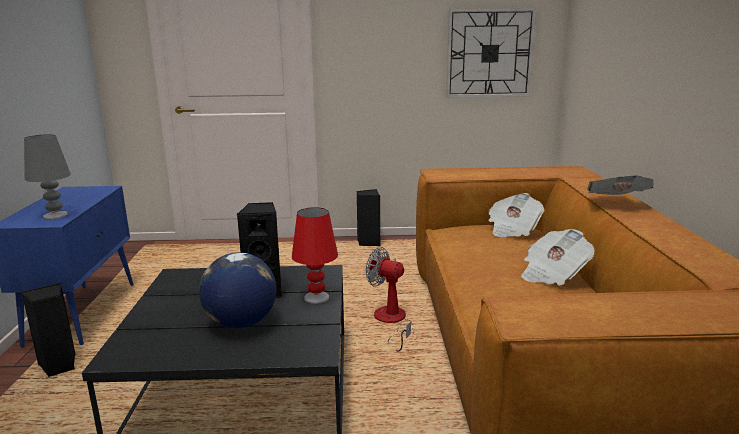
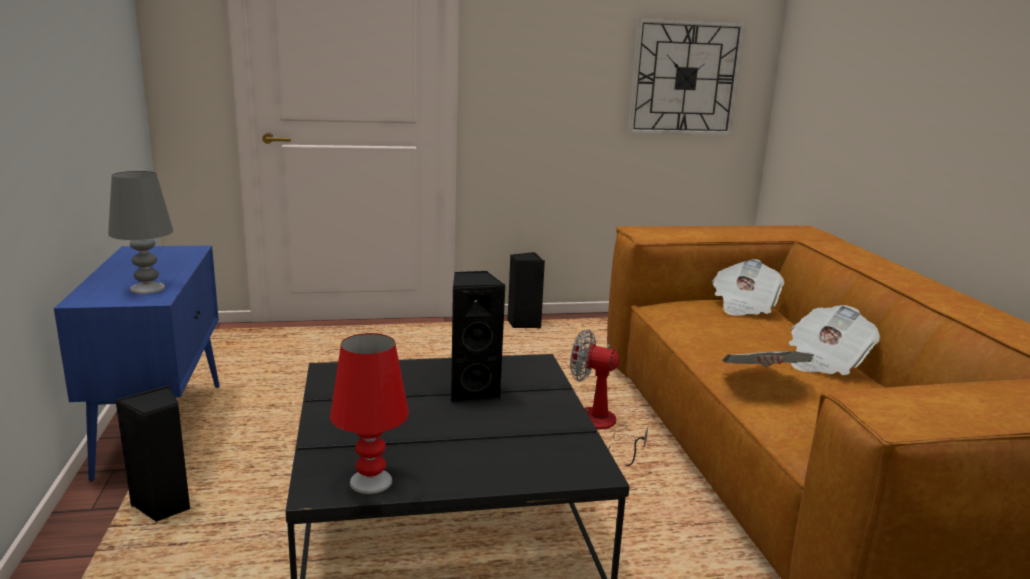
camera: 10 degrees left, 0 degrees up
(241, 323) = (467, 435): globe -> none
(316, 297) = (546, 397): red table lamp -> red table lamp (370, 481)
(617, 203) = (887, 272): newspaper -> newspaper (762, 381)

